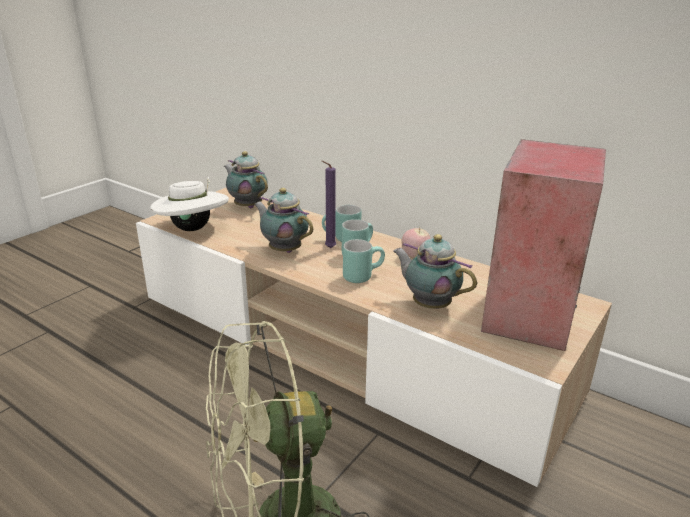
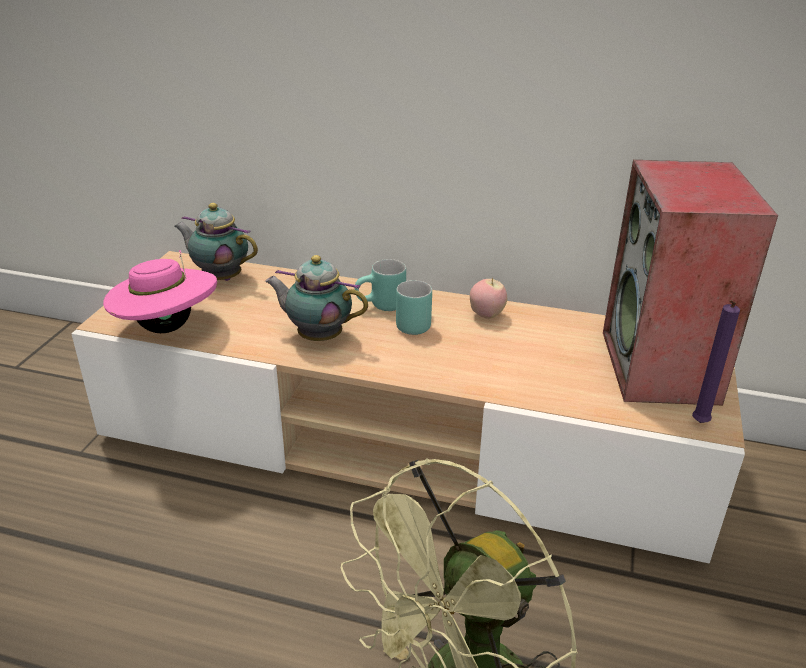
camera: 20 degrees left, 5 degrees up
(193, 229) = (167, 327): white hat -> pink hat
(328, 248) = (374, 323): purple candle -> purple candle (698, 424)
(362, 275) = (441, 354): turquoise mug -> none
(429, 304) = (545, 378): teapot -> none

